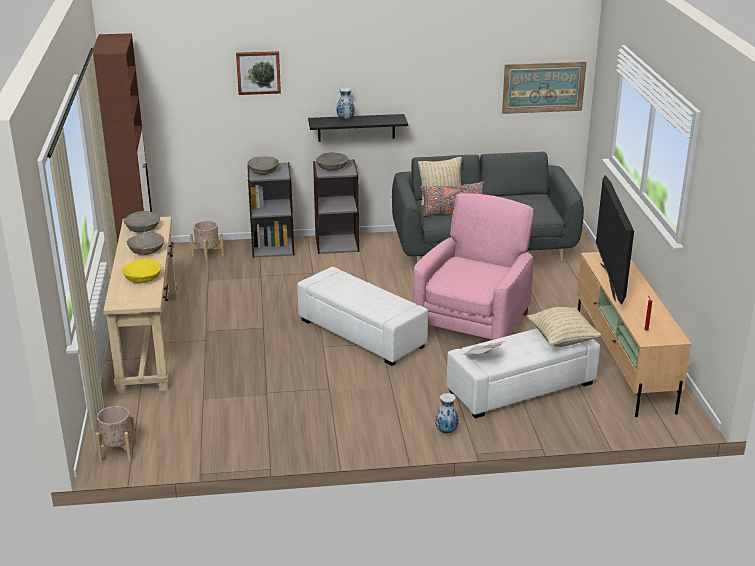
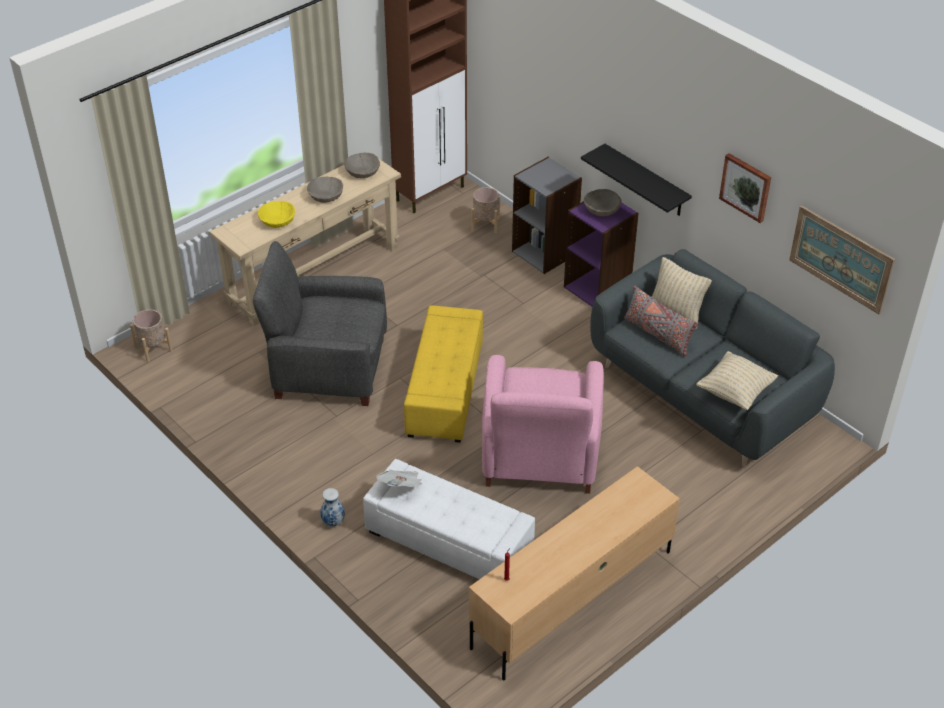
camera: 55 degrees right, 15 degrees up
(258, 72) = (568, 70): picture -> picture (746, 187)
(263, 171) = (543, 173): beige bowl -> none
(269, 373) = (328, 368): none -> grey armchair
(337, 243) = (597, 288): grey bookcase -> purple bookcase
(345, 119) = (626, 167): vase -> none
(361, 333) = (444, 390): white ottoman -> yellow ottoman
(473, 322) = (540, 454): pink armchair -> pink armchair turned 105 degrees clockwise
(562, 339) = (486, 528): beige pillow -> beige pillow (735, 392)
(609, 281) = (589, 512): television -> none

